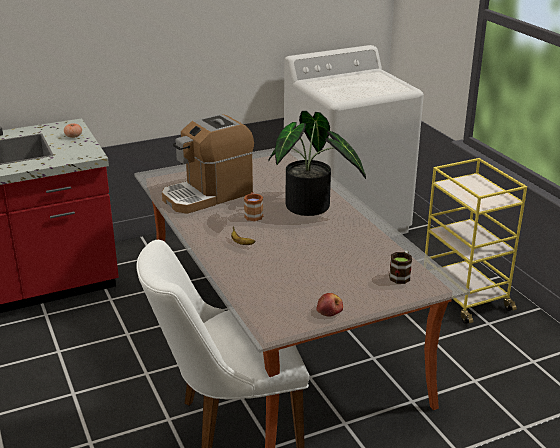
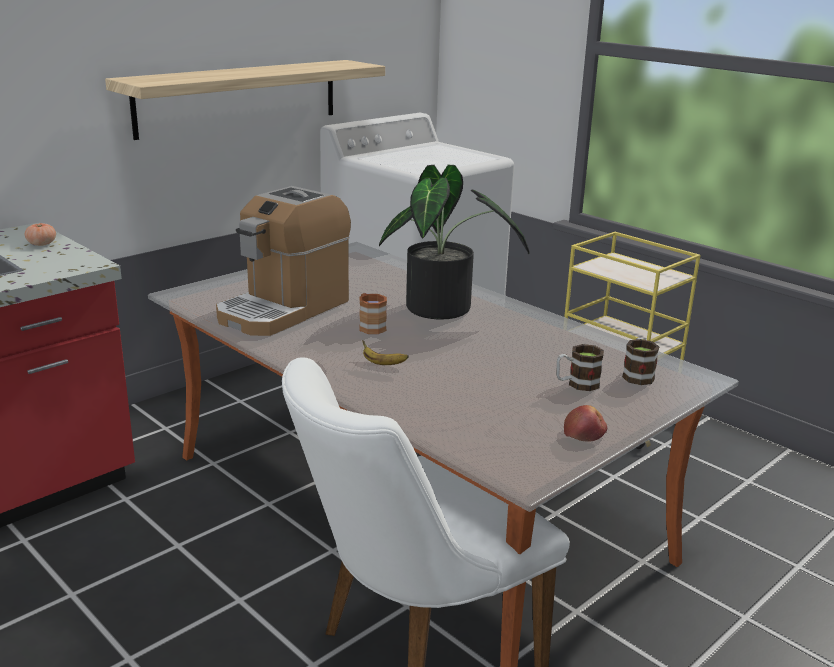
camera: 20 degrees left, 5 degrees down
(223, 37) = (239, 97): none -> shelf
(354, 276) = (577, 384): none -> mug

